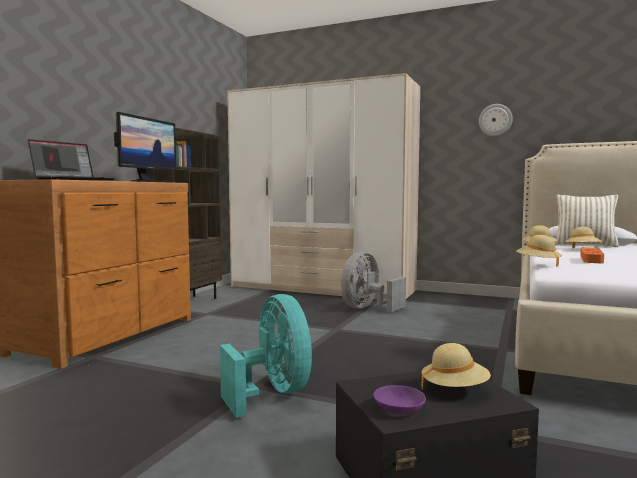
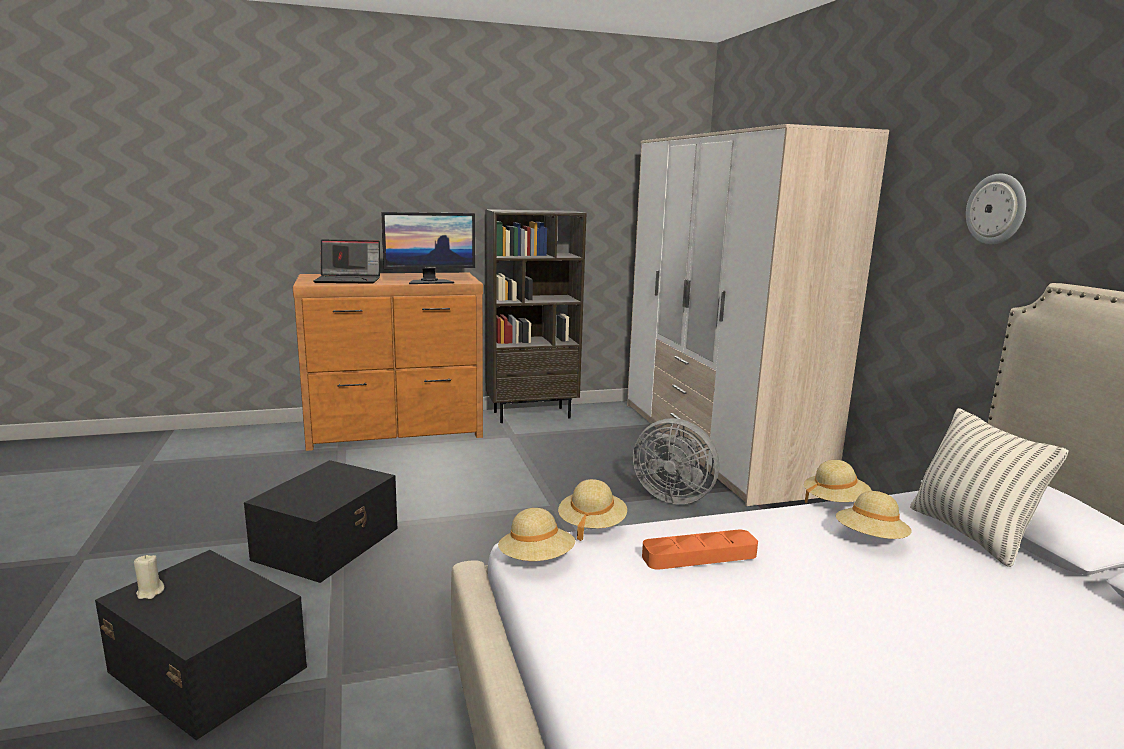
camera: 50 degrees right, 10 degrees up
(273, 393) = (328, 543): turquoise fan -> black storage box
(368, 308) = (672, 496): grey fan -> grey fan turned 150 degrees counterclockwise
(398, 409) = (150, 592): purple bowl -> beige candle
(454, 389) = (218, 606): beige hat -> beige hat (536, 560)

